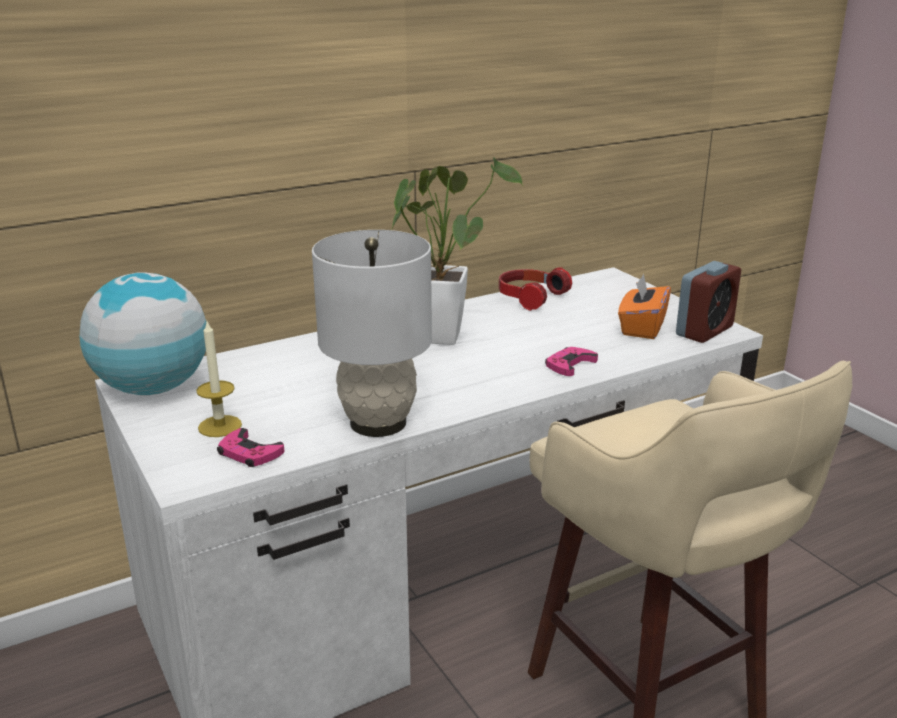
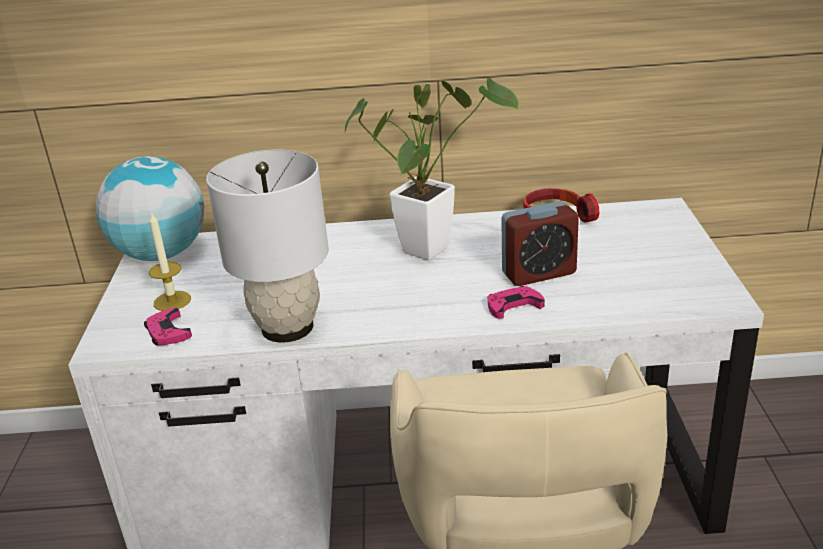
camera: 30 degrees right, 5 degrees up
(642, 328) = (633, 277): orange tissue box -> none
(704, 331) = (699, 295): alarm clock -> alarm clock (539, 273)

